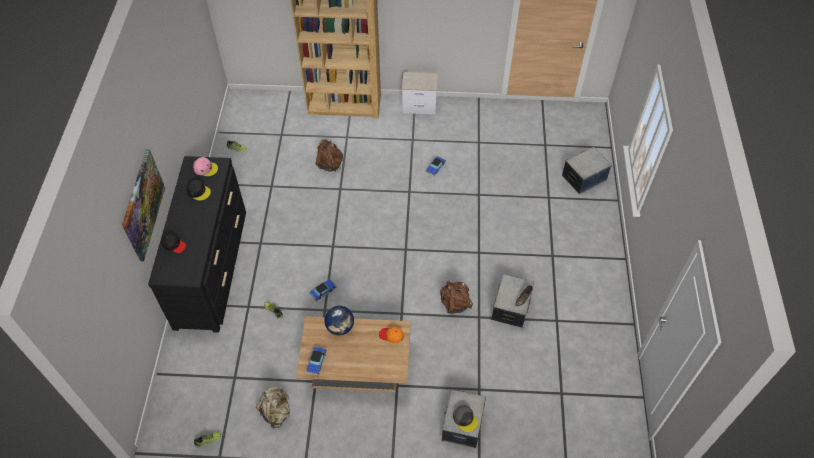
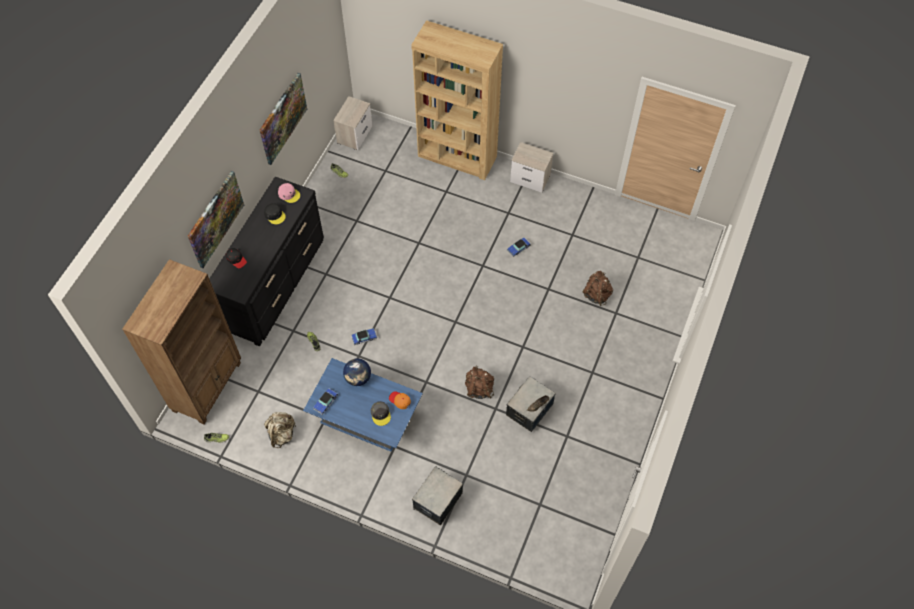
camera: 20 degrees right, 5 degrees up
(178, 93) = (282, 118): none -> picture
(178, 390) = (208, 386): none -> brown bookcase
(239, 111) = (355, 134): none -> nightstand
(330, 164) = (419, 215): brown backpack -> brown backpack (597, 294)
(357, 367) = (367, 418): brown coffee table -> blue coffee table
(465, 419) = (435, 497): grey cap -> grey cap (381, 414)
(584, 178) = (661, 304): storage box -> none

